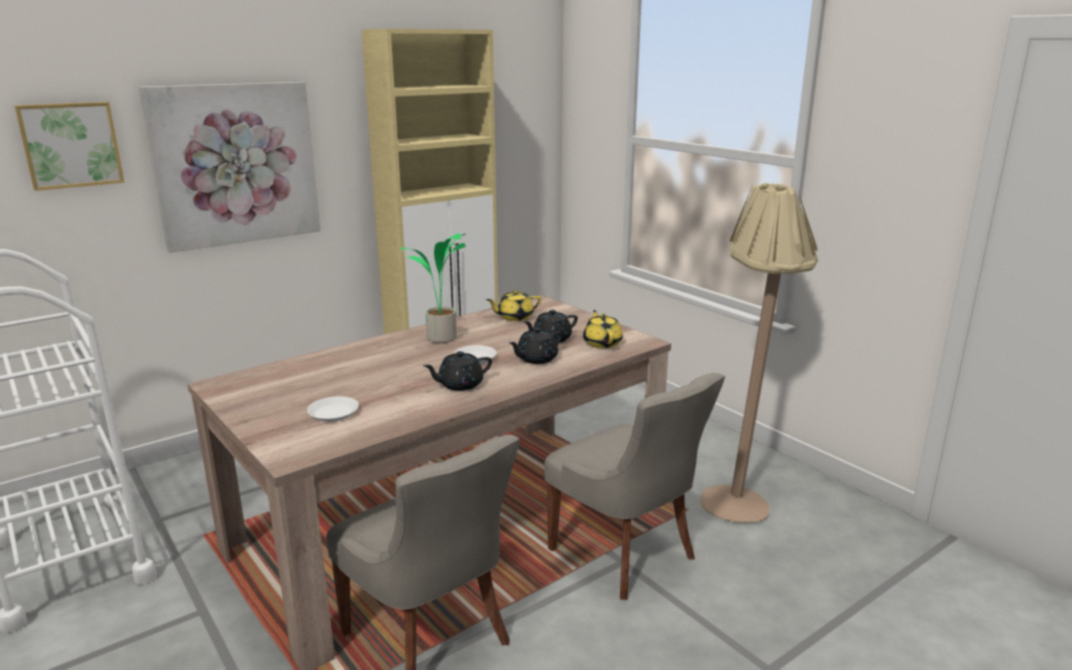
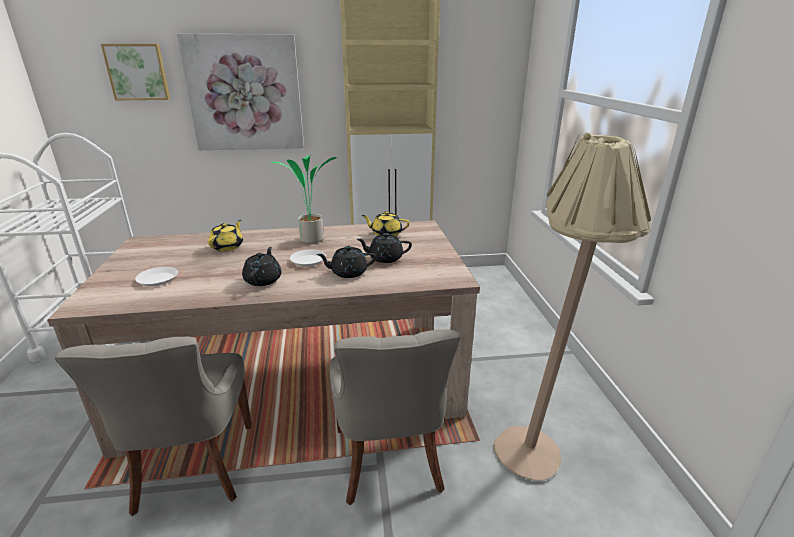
camera: 30 degrees right, 5 degrees up
(459, 385) = (263, 280): black teapot -> black teapot turned 90 degrees clockwise
(602, 343) = (419, 271): yellow teapot -> yellow teapot (228, 247)

